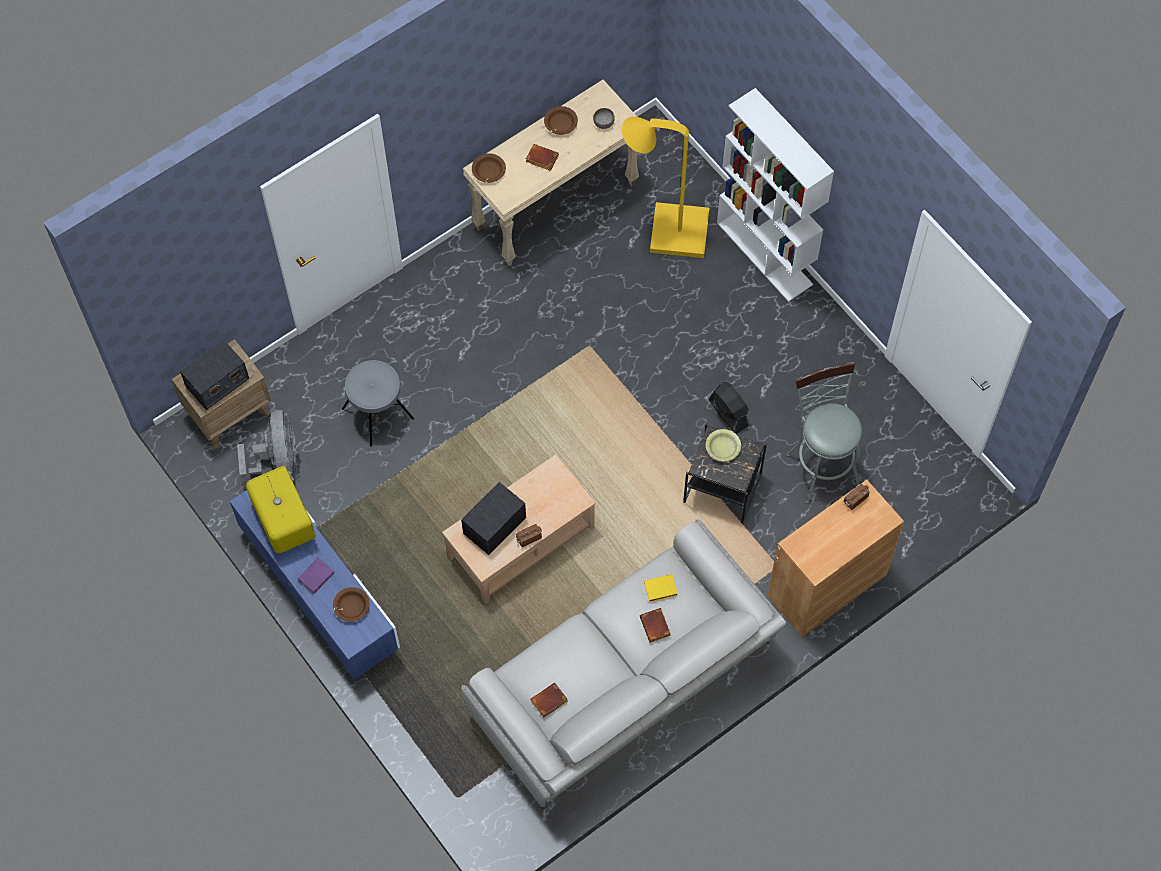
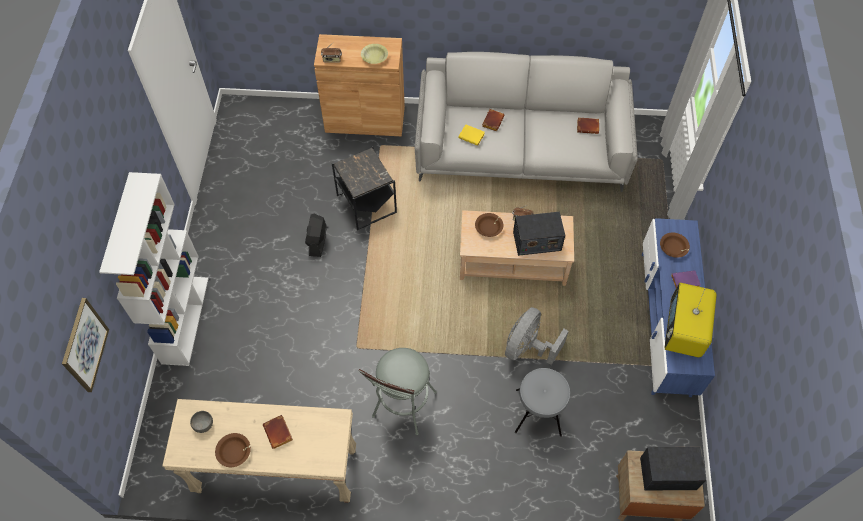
camera: 140 degrees left, 5 degrees down
(277, 461) = (636, 433): grey fan -> grey fan (528, 347)
(488, 171) = (327, 456): brown bowl -> brown bowl (489, 227)
(668, 230) = (224, 386): yellow floor lamp -> none
(716, 56) = (84, 345): none -> picture
(723, 448) = (358, 178): yellow bowl -> yellow bowl (374, 57)
(820, 464) = (299, 176): grey stool -> grey stool (402, 409)

